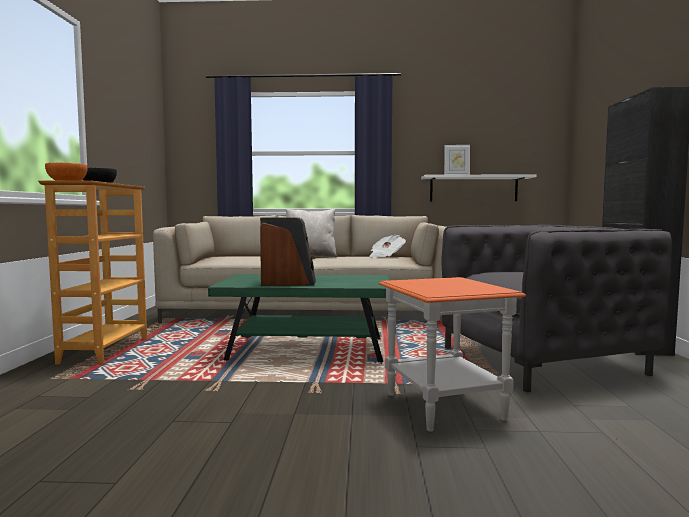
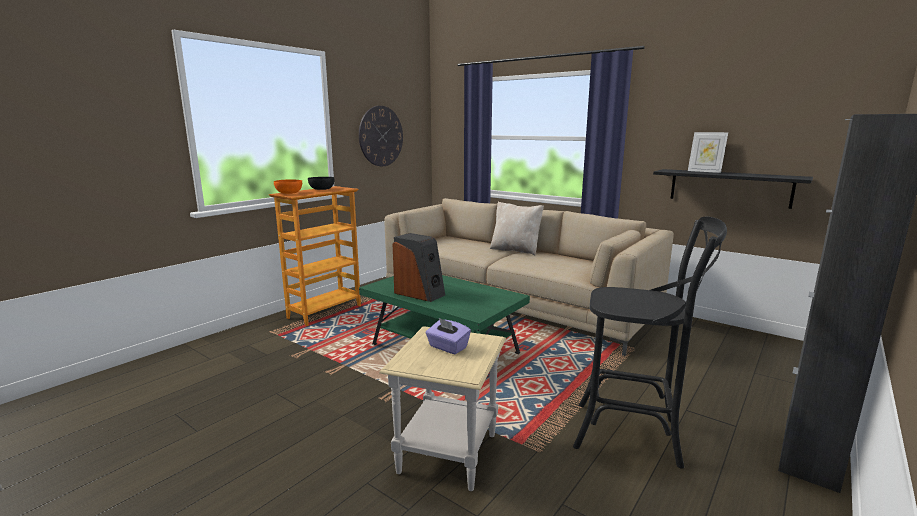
camera: 35 degrees right, 10 degrees up
(127, 141) = (381, 136): none -> wall clock
(386, 256) = (581, 262): newspaper -> none
(440, 284) = (447, 347): none -> purple tissue box
(445, 406) = (447, 454): orange side table -> beige side table
(473, 189) = (729, 188): white shelf -> black shelf
(540, 361) = (633, 435): grey armchair -> black stool

